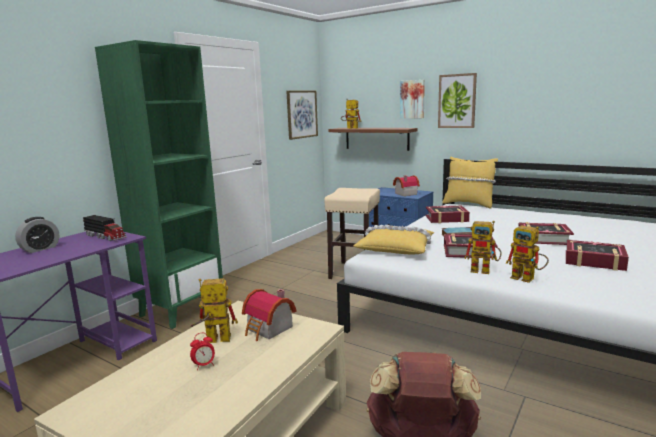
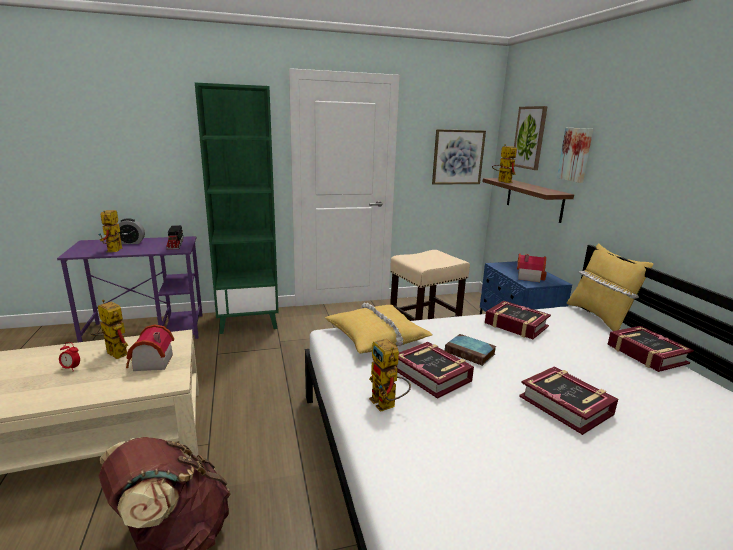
camera: 40 degrees right, 5 degrees up
(457, 101) = (624, 165): picture -> picture (529, 137)
(528, 278) = (400, 442): toy robot -> toy robot (114, 251)
(594, 261) = (553, 474): book -> book (646, 354)

